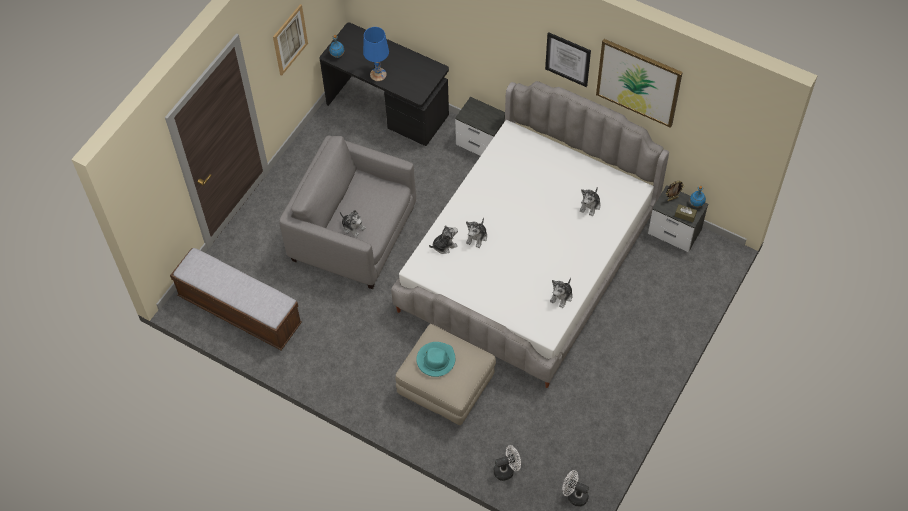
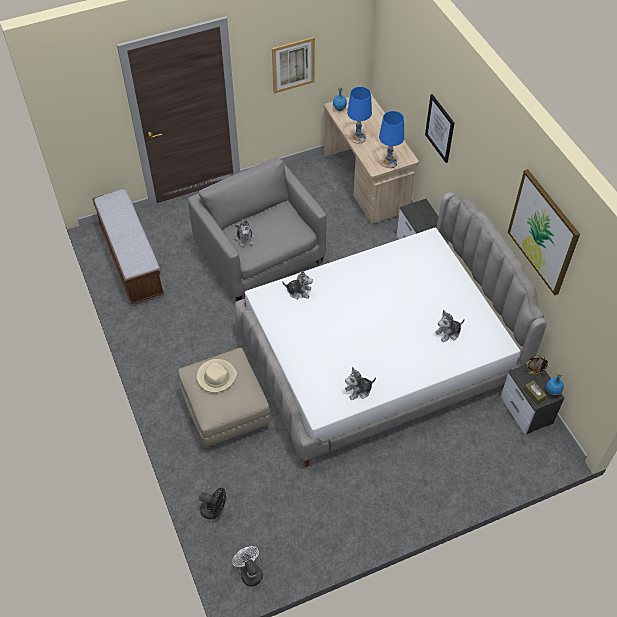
camera: 35 degrees right, 5 degrees down
(388, 108) = (367, 182): black desk -> beige desk
(425, 83) = (389, 162): none -> blue table lamp
(436, 360) = (216, 377): turquoise hat -> beige hat
(477, 237) = (330, 301): plush toy -> none
(507, 470) = (214, 510): white fan -> black fan
(568, 59) = (497, 183): picture -> picture (440, 128)

